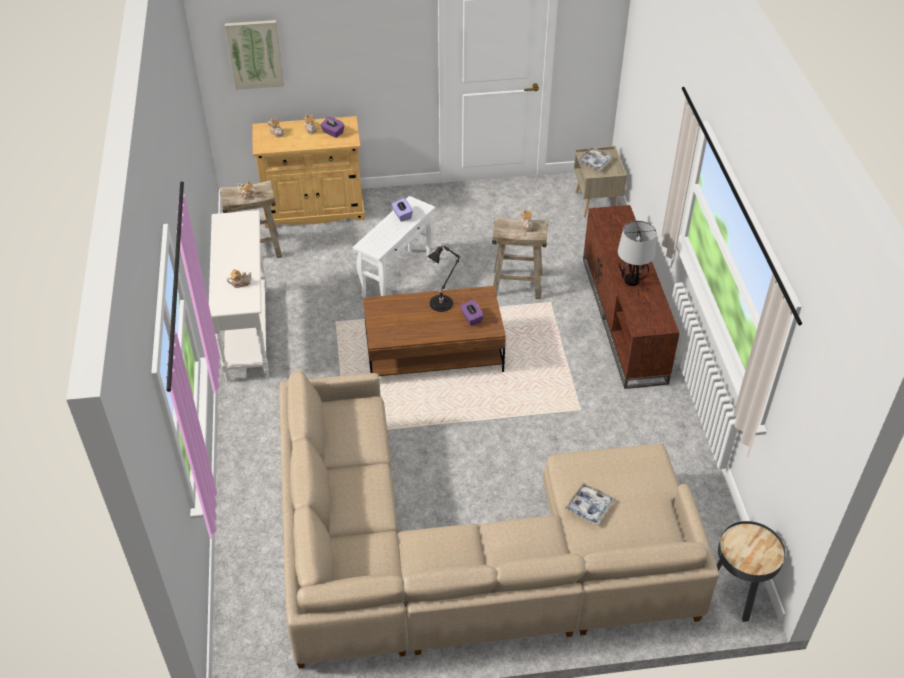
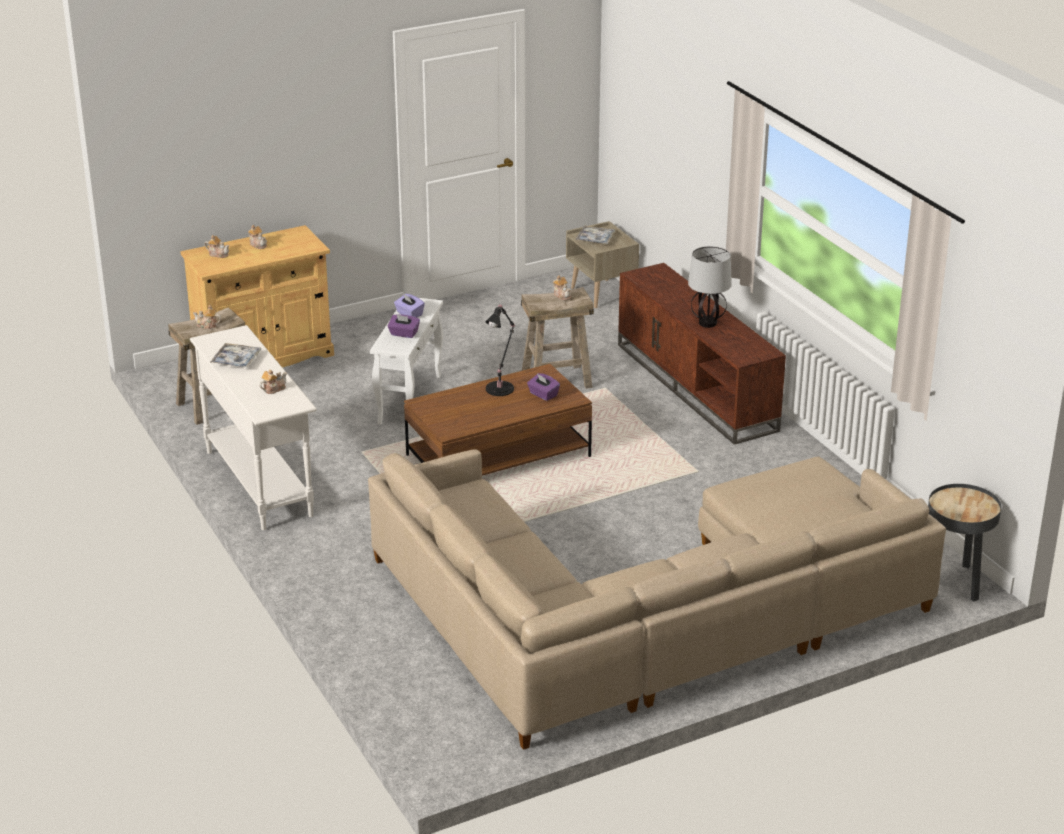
camera: 20 degrees left, 15 degrees down
(255, 54) = (185, 156): picture -> none
(332, 133) = (287, 243): purple tissue box -> purple tissue box (403, 334)
(589, 507) = (777, 515): tray -> tray (236, 360)

